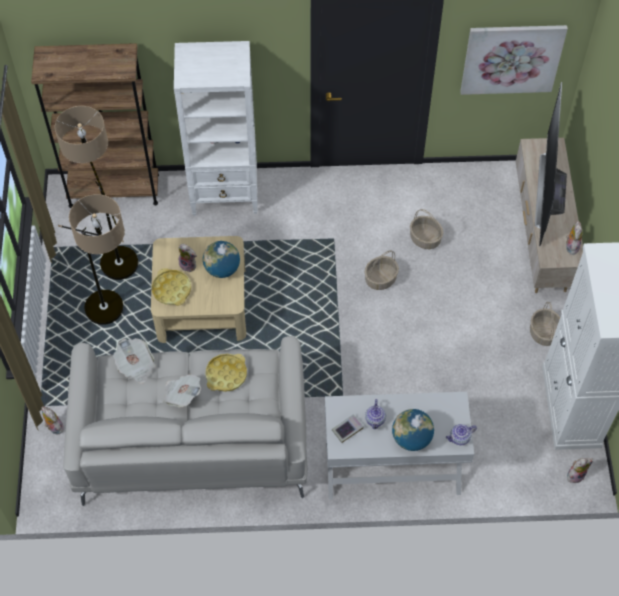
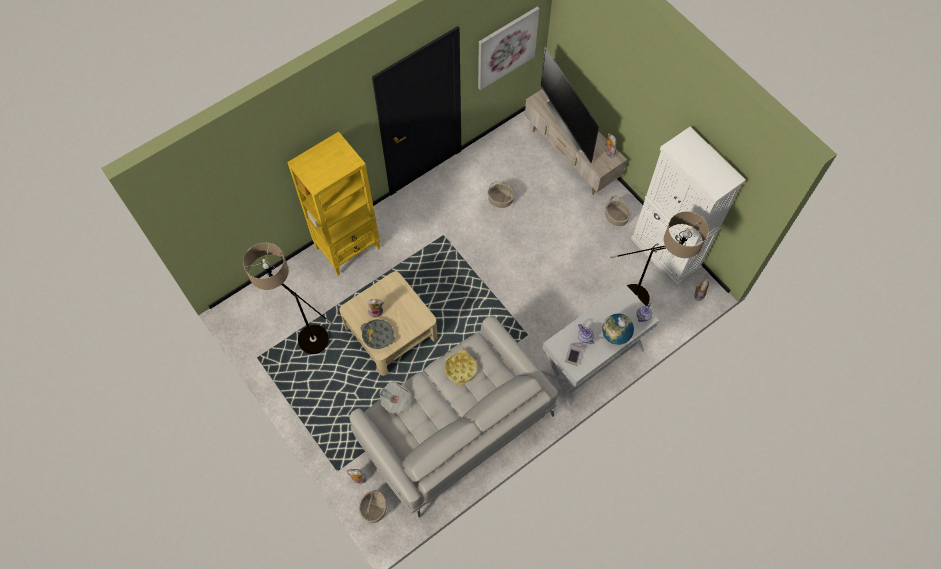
camera: 35 degrees left, 5 degrees up
(114, 190) = (268, 291): brown bookcase -> none
(114, 317) = (340, 378): floor lamp -> floor lamp (646, 300)
(171, 289) = (378, 335): yellow tray -> grey tray
(182, 394) = (442, 401): newspaper -> none
(222, 269) = (400, 300): globe -> none
(225, 194) = (348, 248): white bookcase -> yellow bookcase
(380, 278) = (493, 243): basket -> basket (374, 509)

